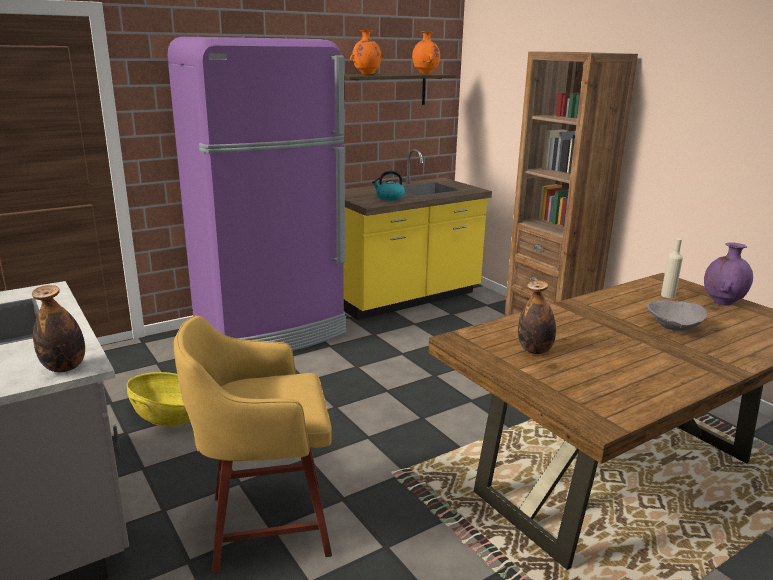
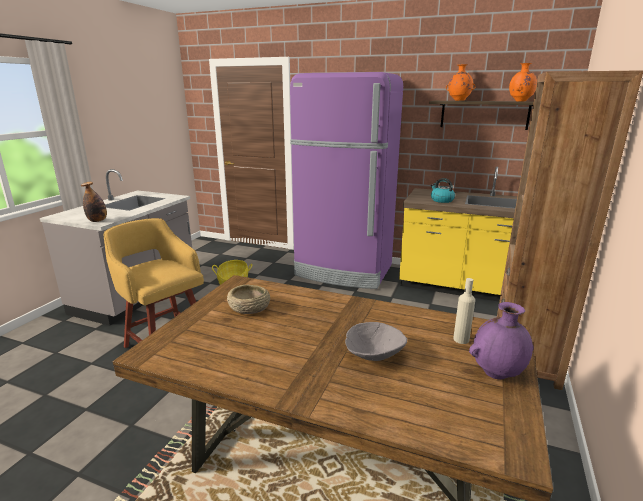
camera: 55 degrees right, 0 degrees up
(535, 350) = (248, 308): bottle -> beige bowl

